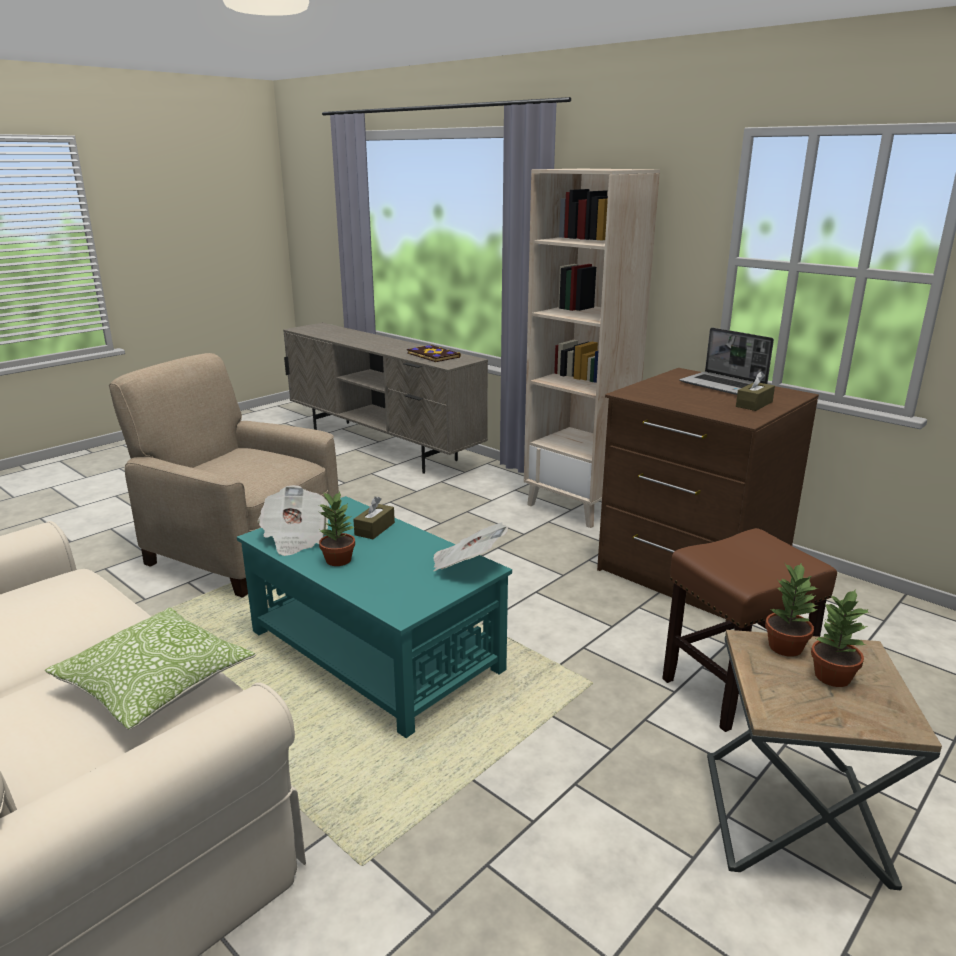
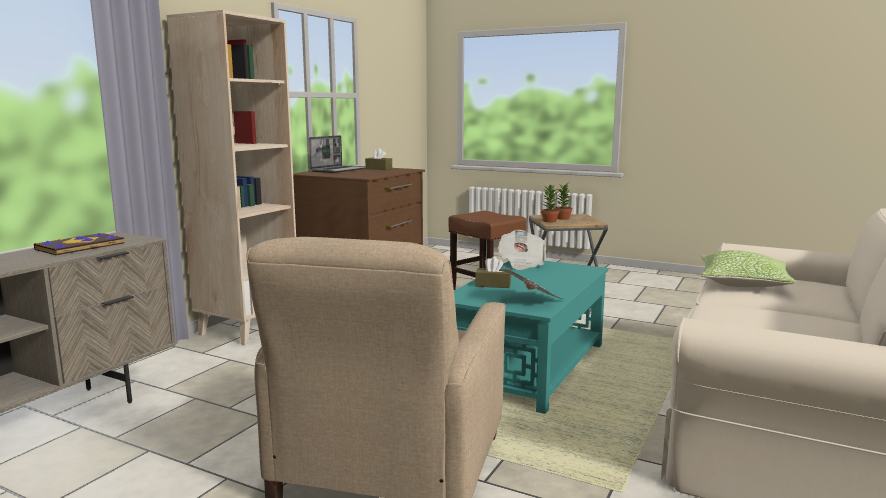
camera: 105 degrees left, 10 degrees down
(338, 559) = (550, 286): potted plant -> none

